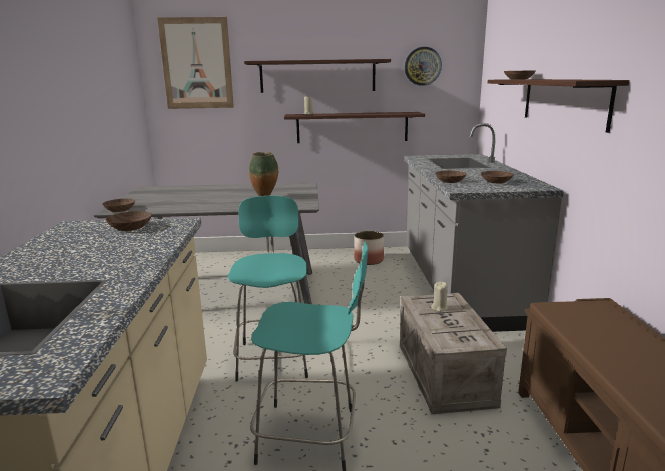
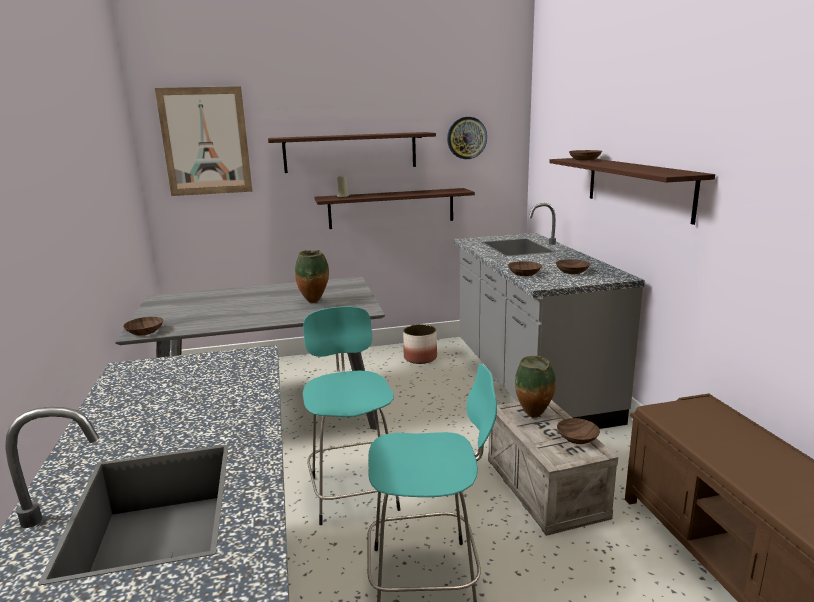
camera: 10 degrees left, 0 degrees up
(131, 227) = (204, 366): brown bowl -> brown bowl (578, 437)
(439, 308) = (534, 416): beige candle -> vase

